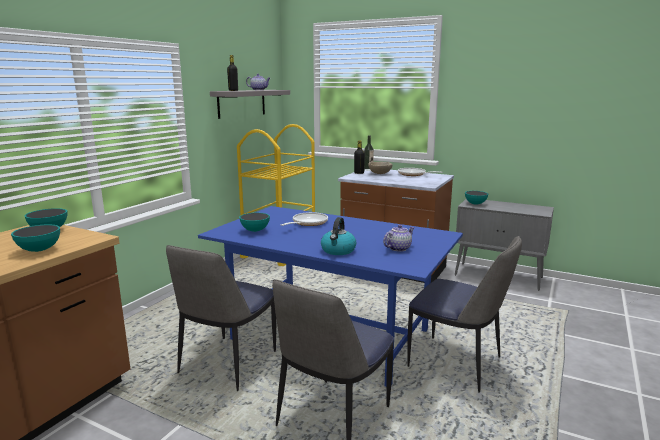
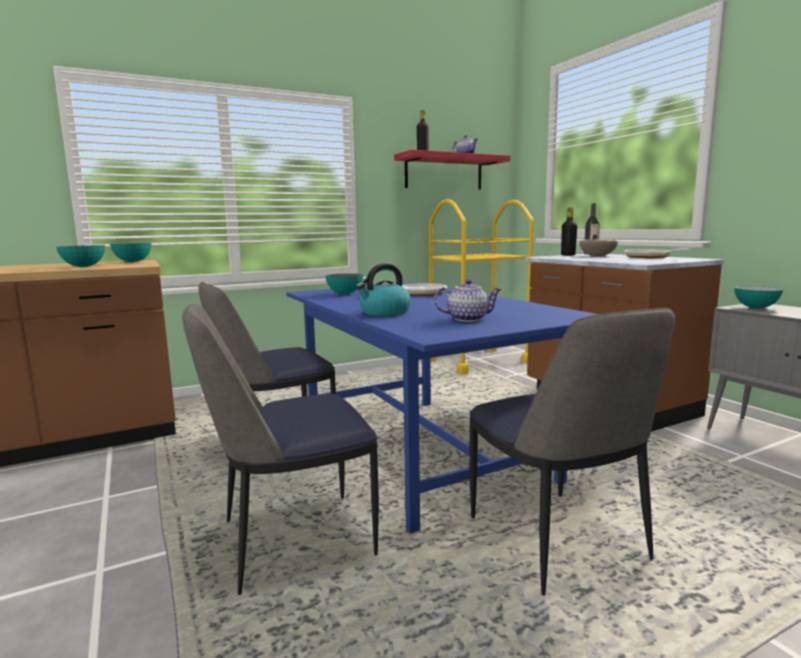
camera: 35 degrees right, 5 degrees down
(242, 103) = (444, 173): grey shelf -> red shelf

